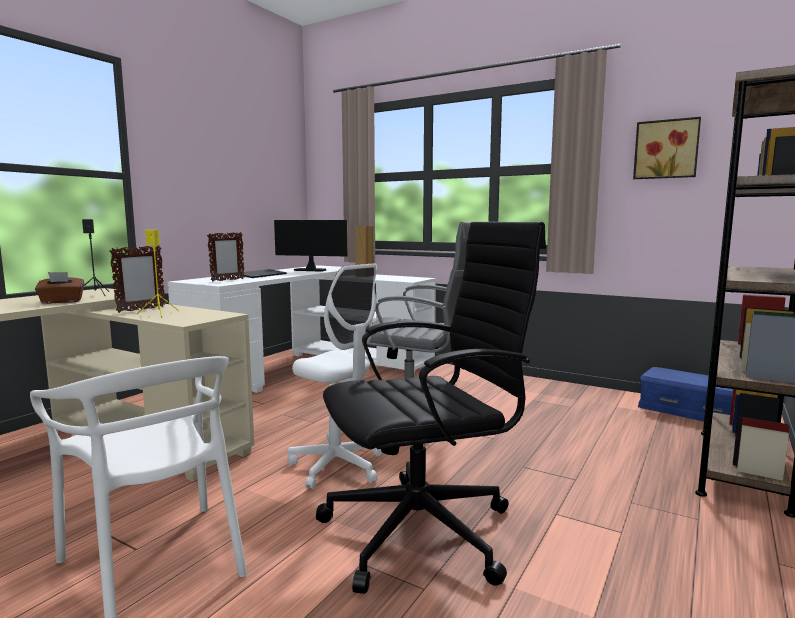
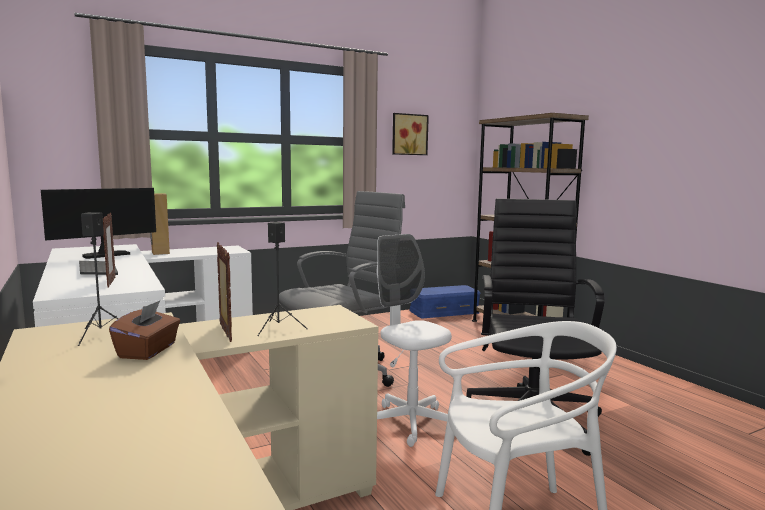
camera: 60 degrees left, 0 degrees up
(159, 314) = (278, 328): yellow speaker -> black speaker
(337, 466) = (410, 423): white office chair -> white office chair turned 105 degrees counterclockwise

